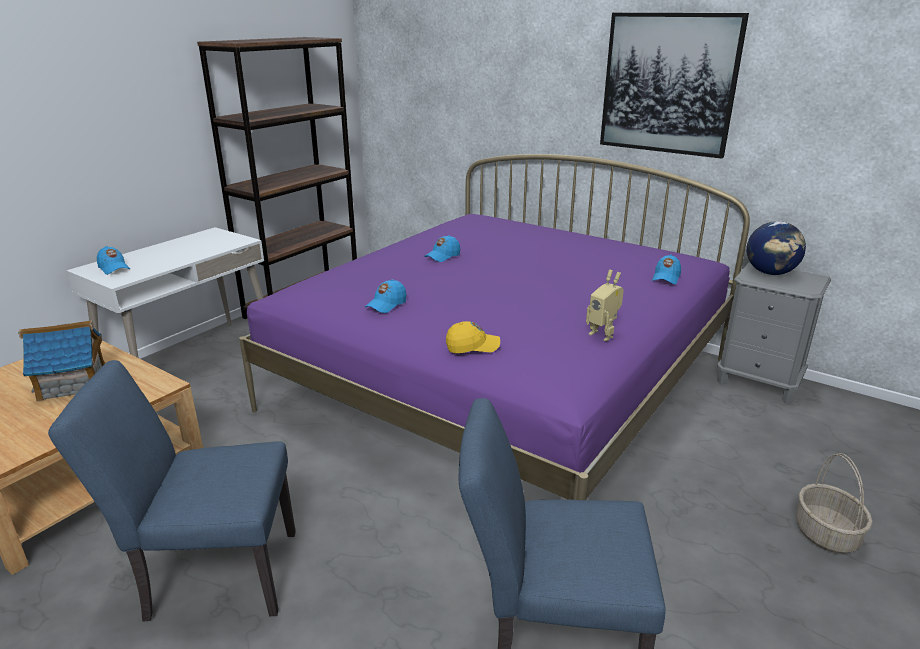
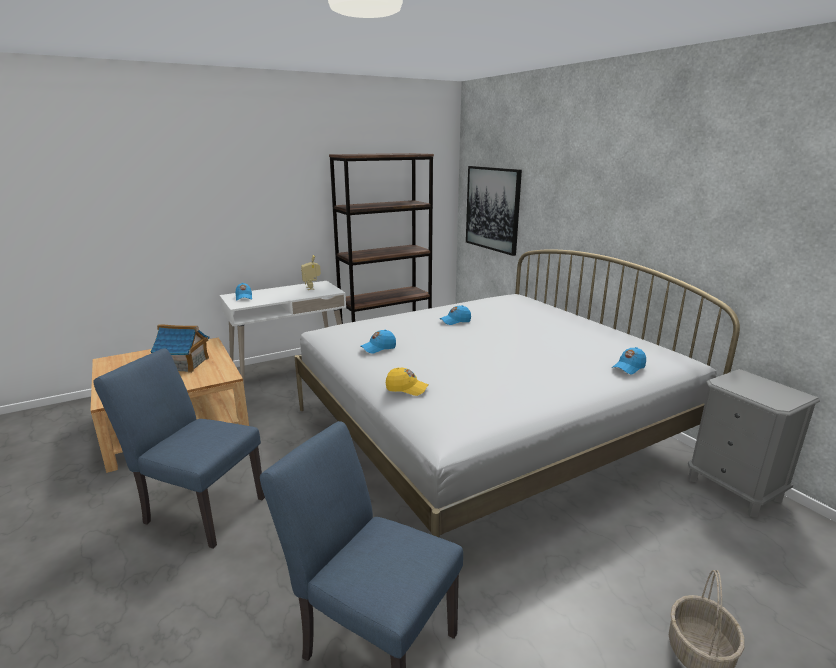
camera: 25 degrees right, 5 degrees down
(503, 383) = (487, 433): purple bed -> white bed
(603, 334) = (520, 401): toy robot -> toy robot (312, 288)
(668, 84) = (675, 196): picture -> picture (492, 209)
(770, 273) = (750, 382): globe -> none

